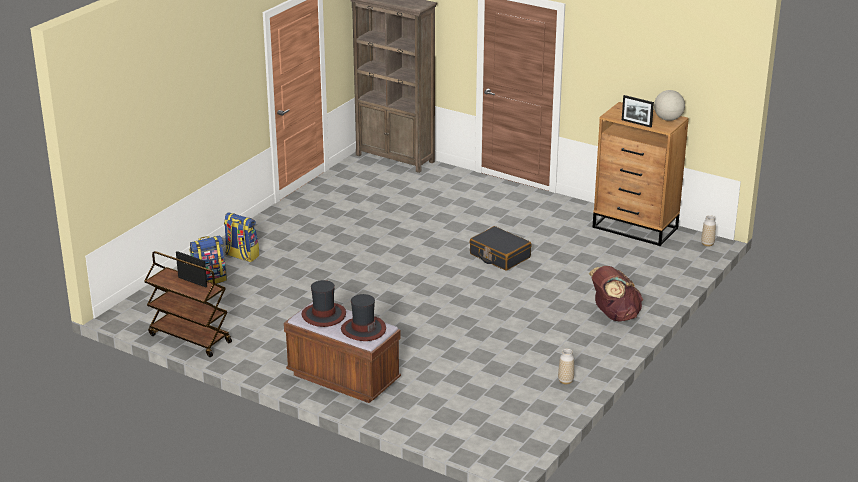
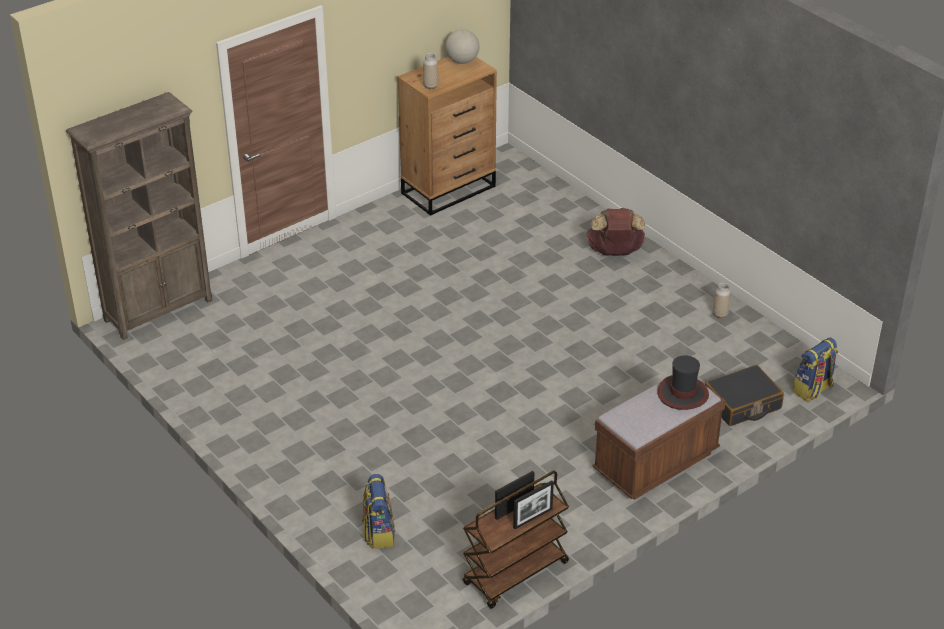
camera: 70 degrees left, 10 degrees up
(241, 256) = (333, 493): backpack -> backpack (813, 390)
(324, 315) = (640, 416): hat -> none
(499, 256) = (454, 292): black suitcase -> black suitcase (742, 404)
(636, 123) = (460, 81): picture frame -> picture frame (533, 518)
(707, 244) = (508, 158): vase -> vase (430, 86)

